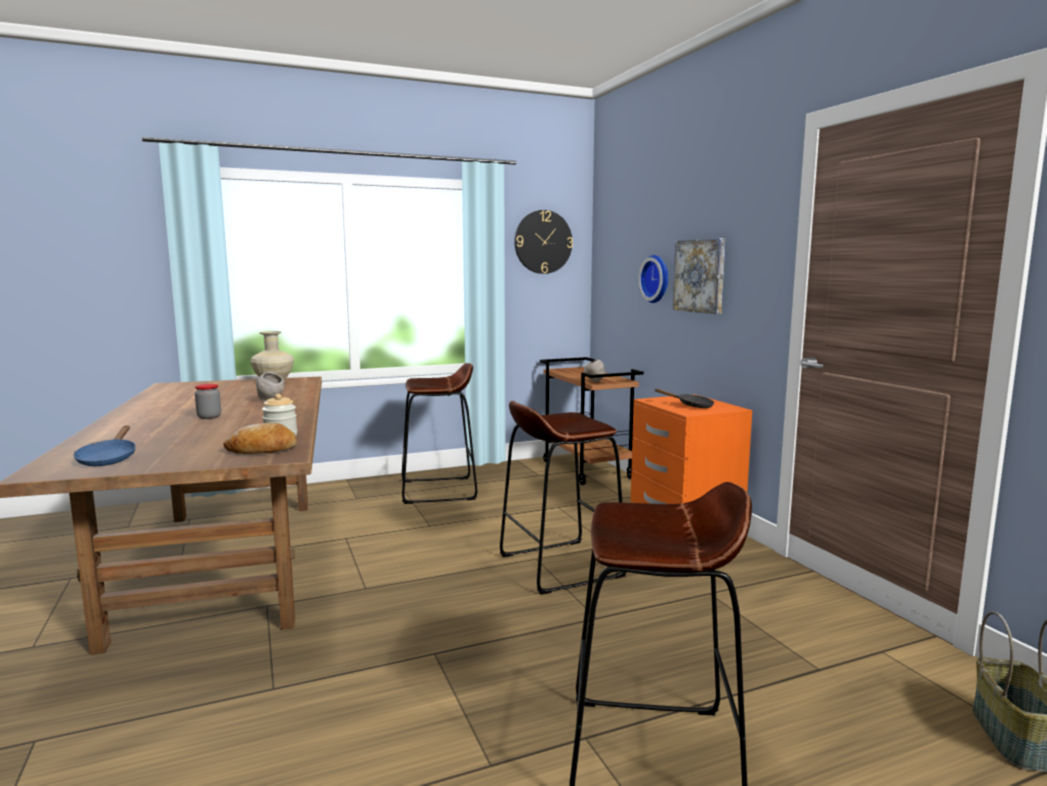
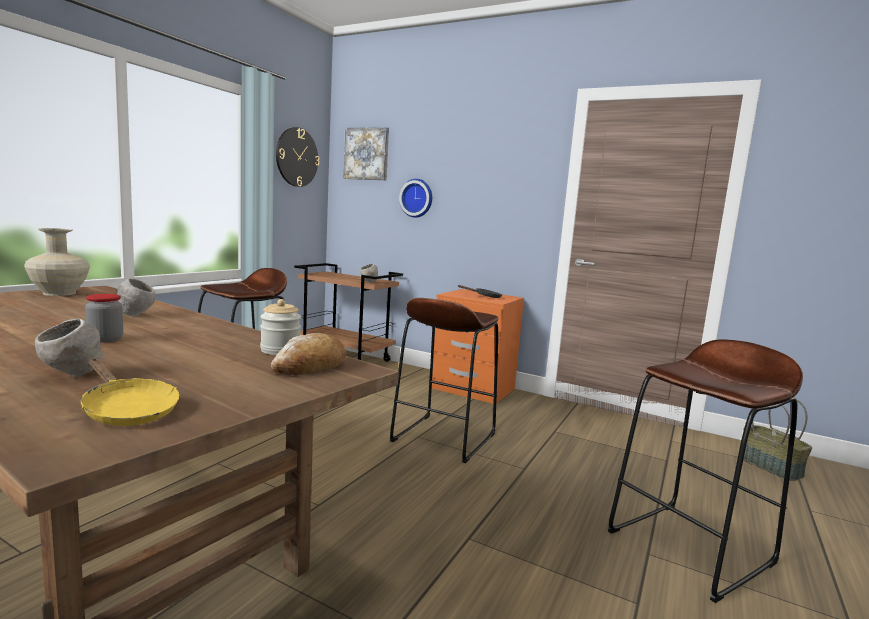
camera: 40 degrees left, 0 degrees up
(108, 459) = (127, 410): blue frying pan -> yellow frying pan
(139, 436) = (73, 375): none -> grey bowl
(700, 276) = (468, 198): picture -> picture (367, 154)

